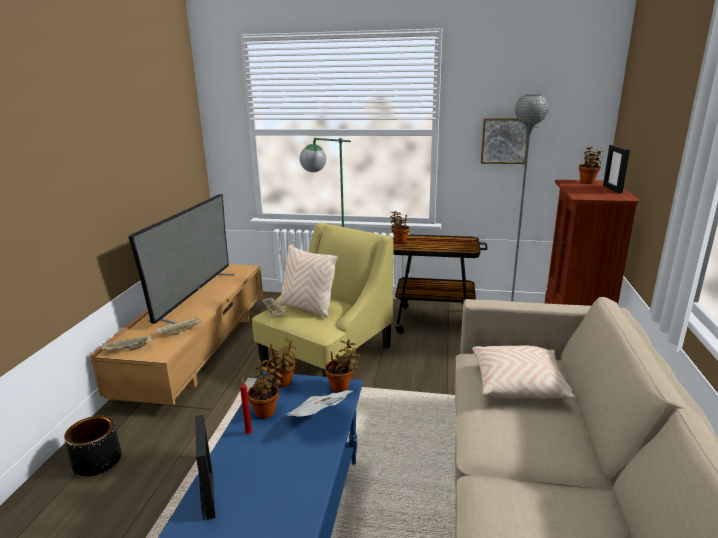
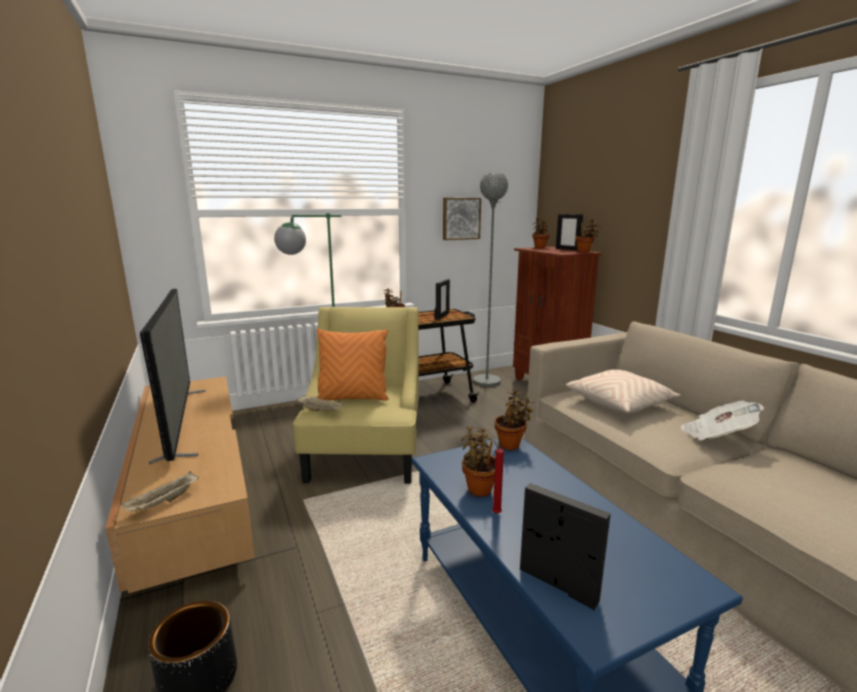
camera: 35 degrees left, 5 degrees down
(180, 332) = (217, 461): beige tray -> none
(283, 383) = (453, 460): potted plant -> potted plant (584, 252)
(307, 308) = (353, 398): beige pillow -> orange pillow
(319, 417) = (535, 474): newspaper -> newspaper (717, 436)
(451, 244) = (442, 316): none -> picture frame

